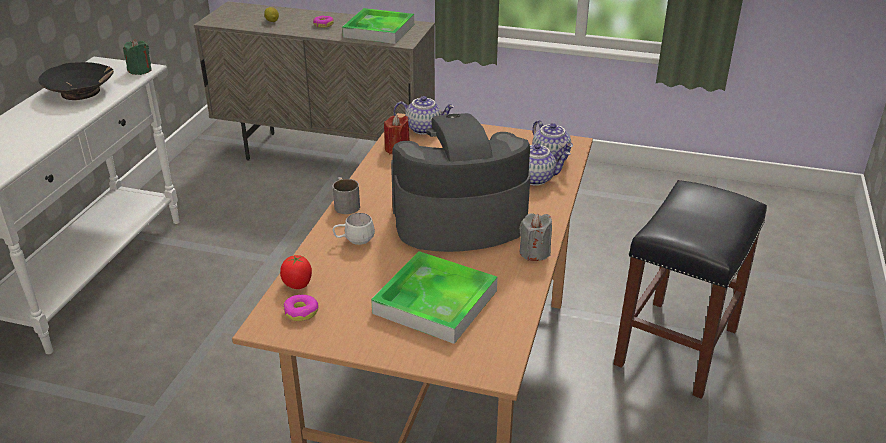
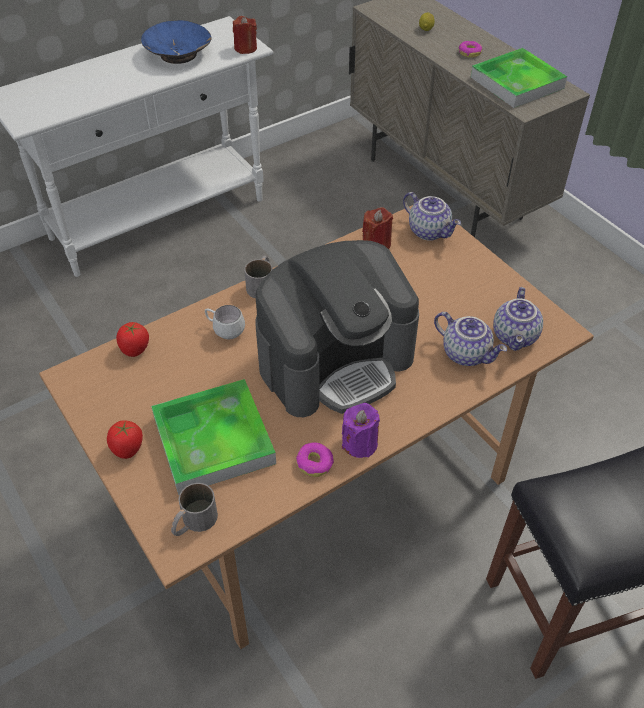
camera: 40 degrees right, 15 degrees up
(80, 92) = (178, 54): black bowl -> blue bowl
(140, 70) = (245, 48): green candle -> red candle
(301, 312) = (107, 380): donut -> donut (314, 463)
(378, 341) = (127, 449): none -> tomato
(459, 220) = (336, 361): coffee machine -> coffee machine turned 120 degrees clockwise
(486, 351) = (193, 522): none -> grey mug
(534, 252) = (360, 443): grey candle -> purple candle

